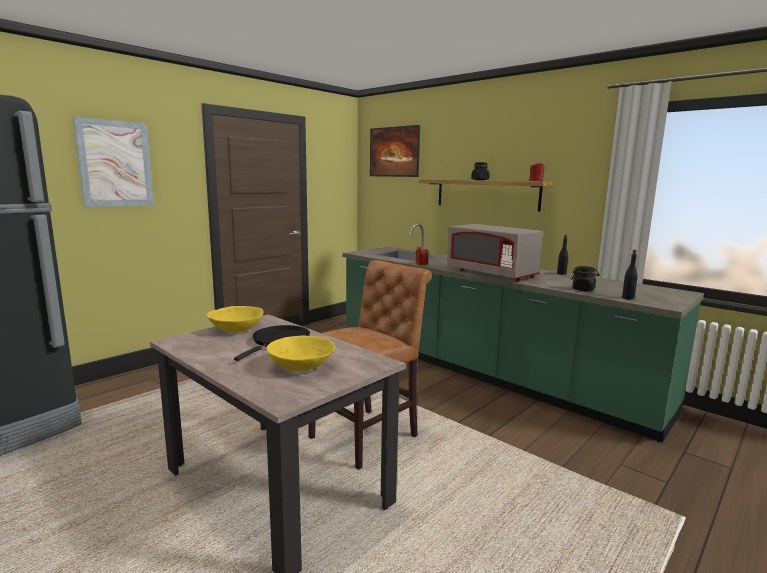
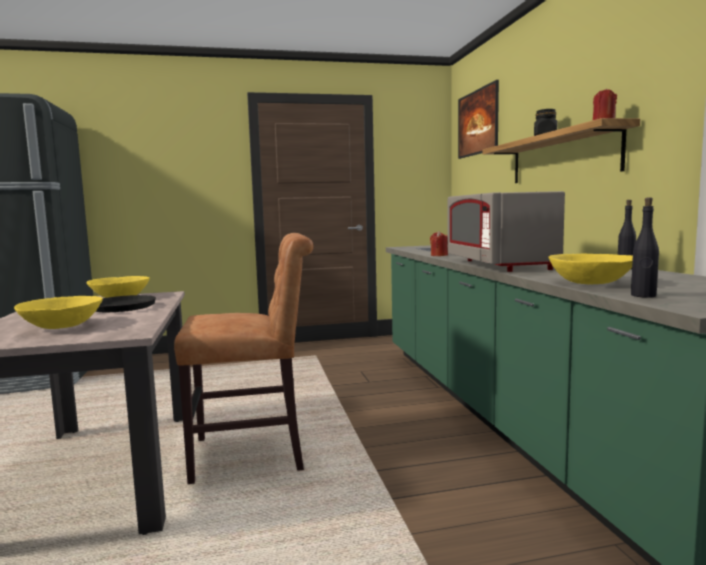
camera: 35 degrees right, 5 degrees down
(115, 163) = (160, 156): picture -> none
(583, 289) = (591, 283): black jar -> yellow bowl

